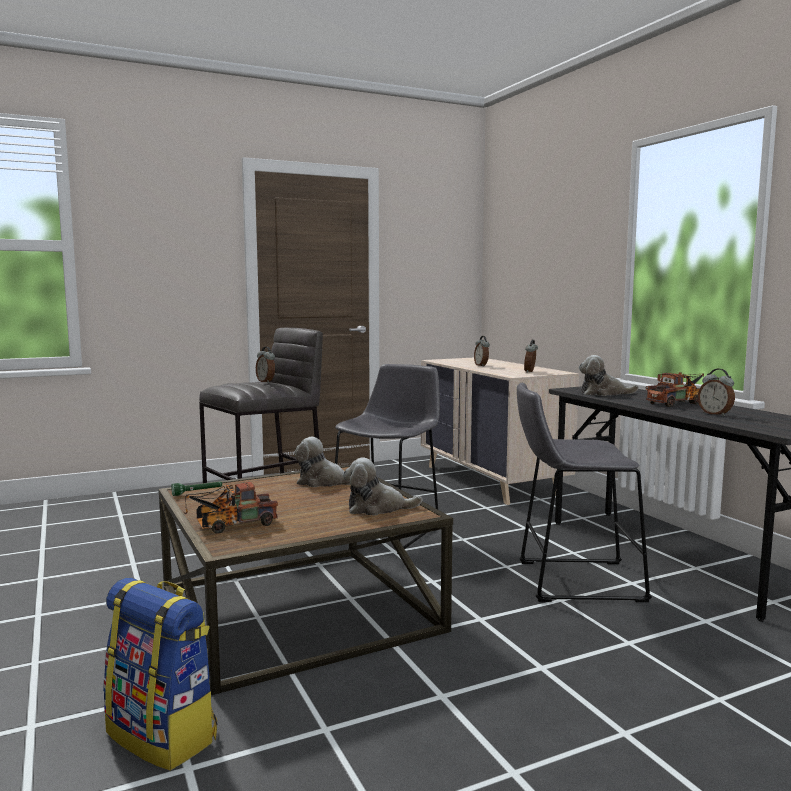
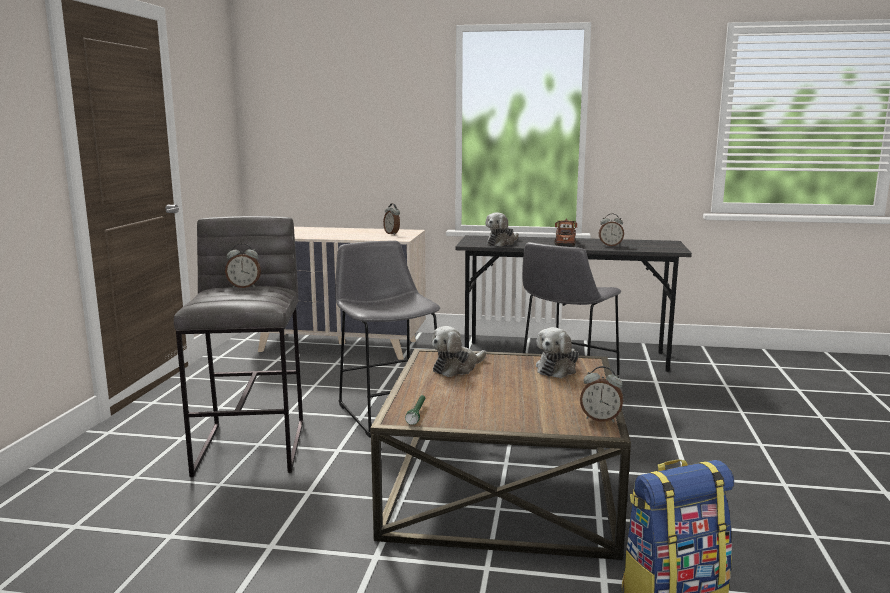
camera: 55 degrees left, 5 degrees up
(231, 526) = (543, 418): toy truck -> none
(481, 366) = (327, 234): alarm clock -> alarm clock (600, 419)

